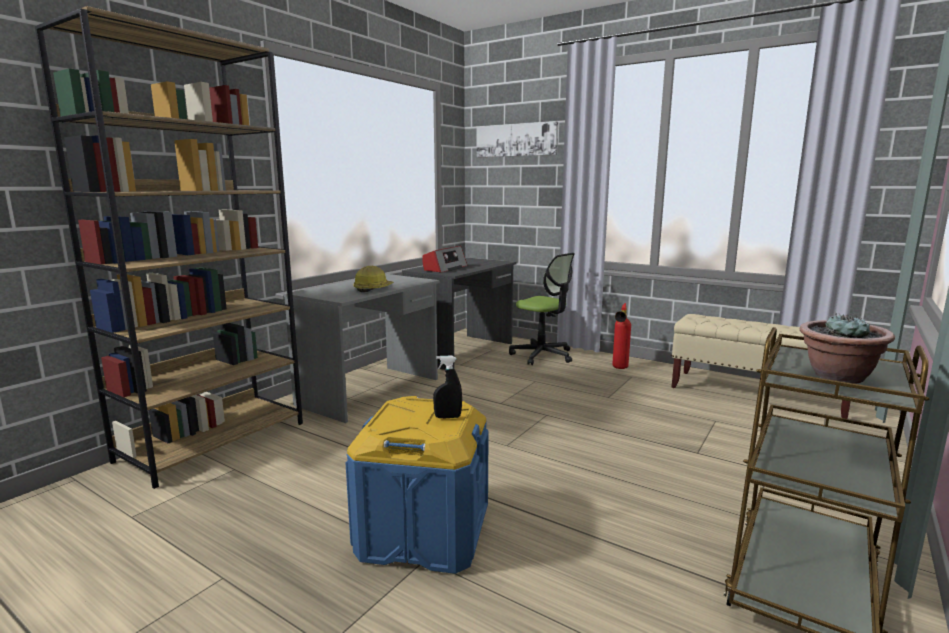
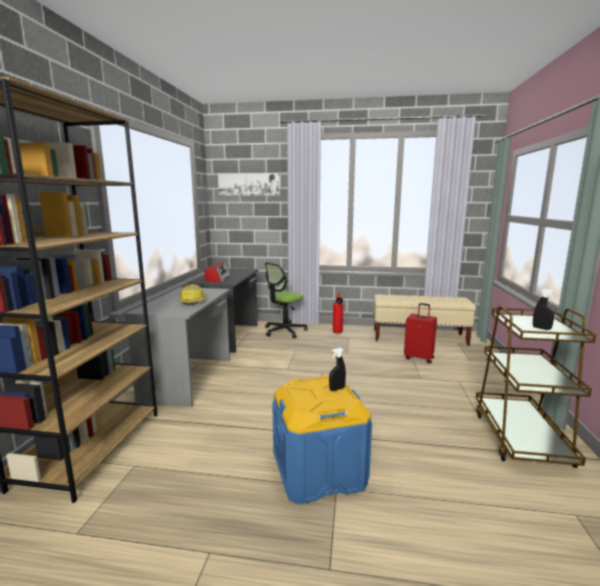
camera: 25 degrees left, 0 degrees up
(542, 355) = (284, 331): office chair -> office chair turned 120 degrees clockwise
(725, 424) = (419, 358): none -> red suitcase
(838, 376) = (541, 328): potted plant -> black spray bottle

